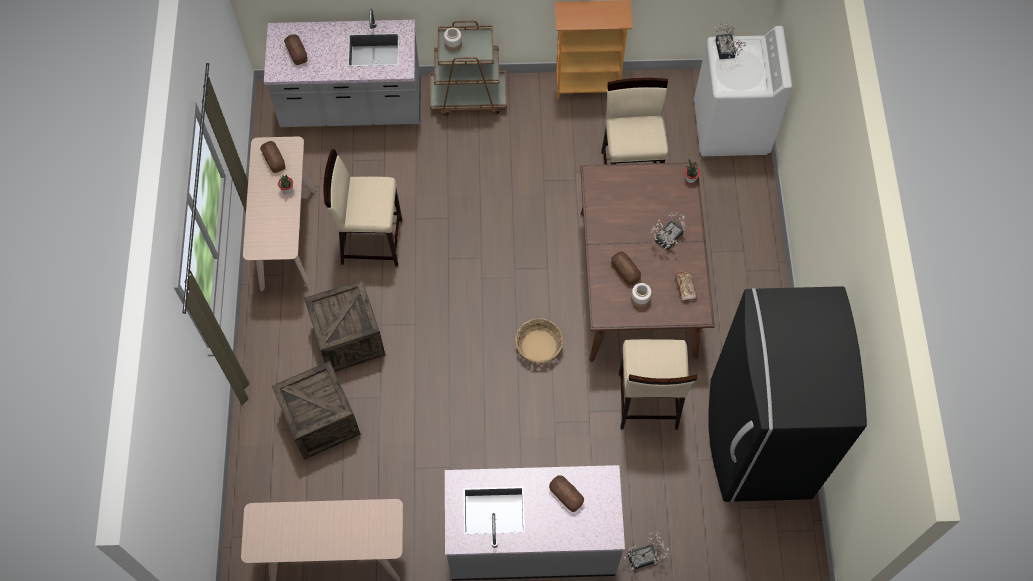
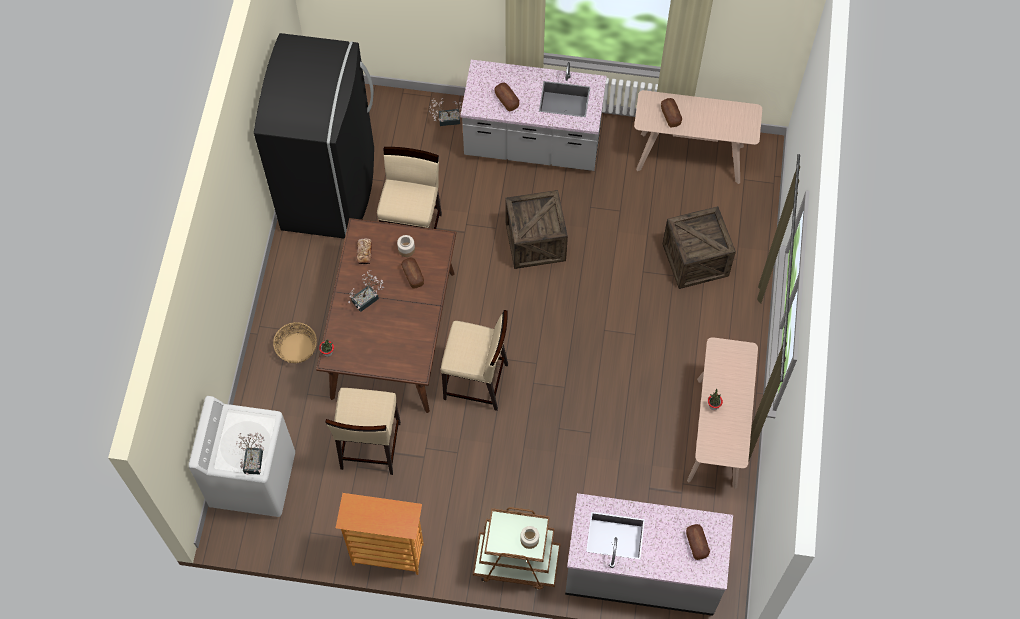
camera: 170 degrees left, 0 degrees up
(274, 160) = (725, 439): bread -> bread (670, 116)
(348, 338) = (665, 326): crate -> crate (535, 242)
(371, 241) = (636, 416): beige stool -> beige stool (476, 382)
(539, 346) = (496, 292): basket -> basket (296, 348)

